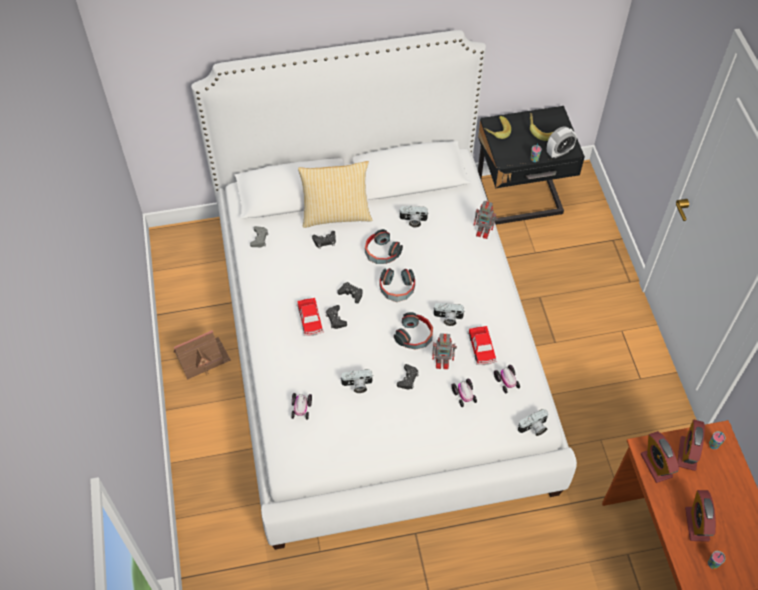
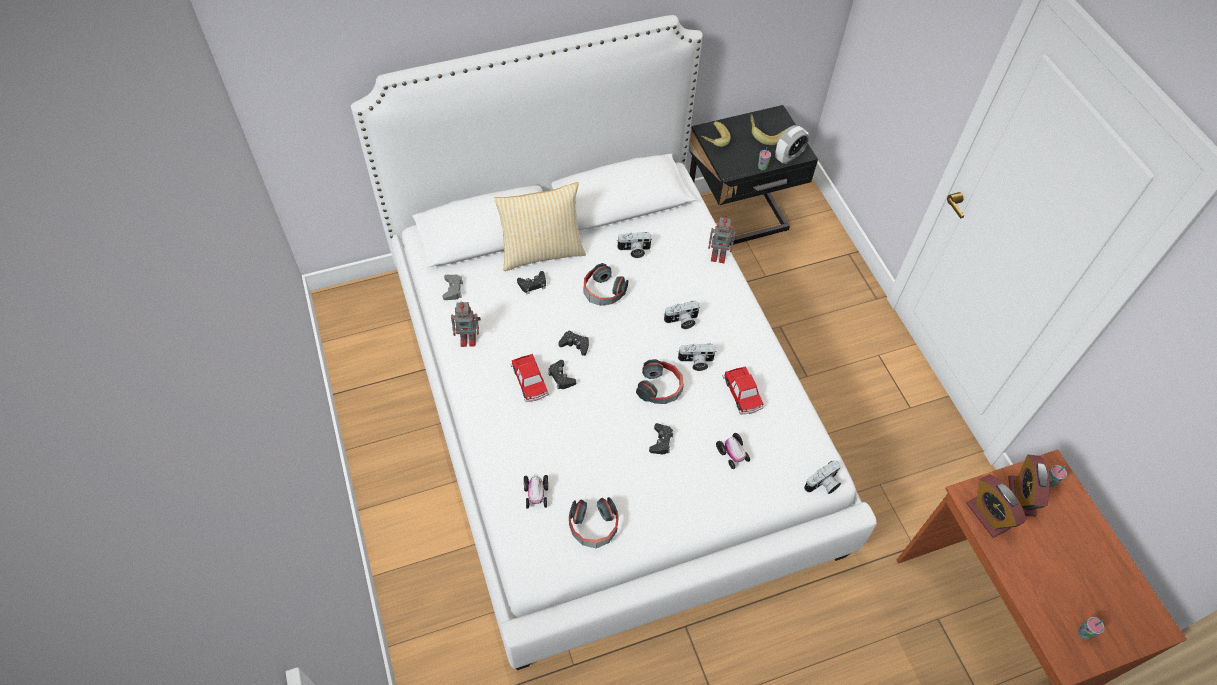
camera: 10 degrees left, 0 degrees up
(202, 358) = (395, 441): toy house -> none
(357, 385) = (601, 456): camera -> camera (682, 321)
(397, 289) = (629, 333): headphones -> headphones (593, 527)
(443, 362) = (700, 416): toy robot -> toy robot (469, 339)
(506, 381) = (780, 431): toy car -> none
(697, 524) = (1053, 584): alarm clock -> none

